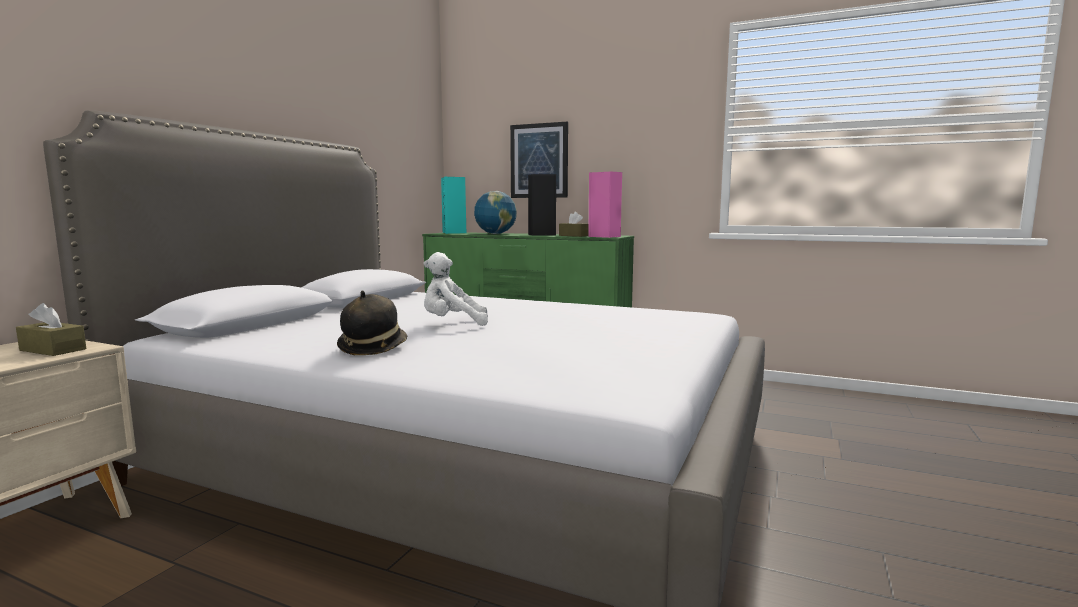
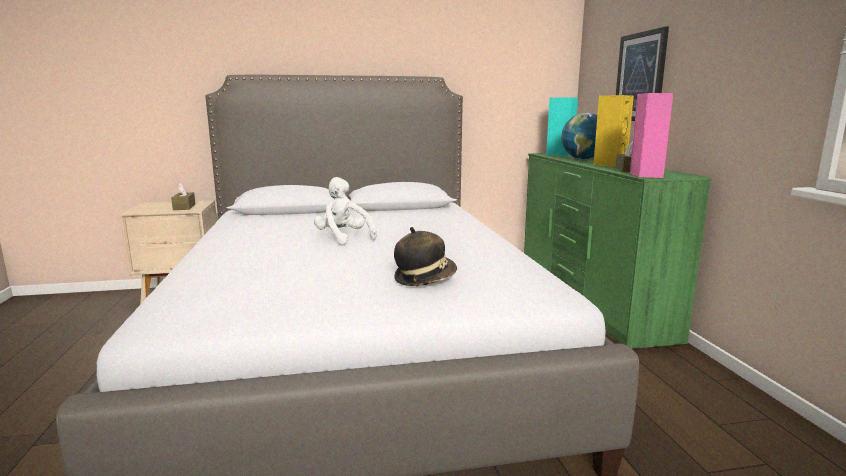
camera: 55 degrees right, 5 degrees up
(373, 348) = (248, 241): hat -> hat (424, 279)
(541, 235) = (609, 165): black speaker -> yellow speaker

